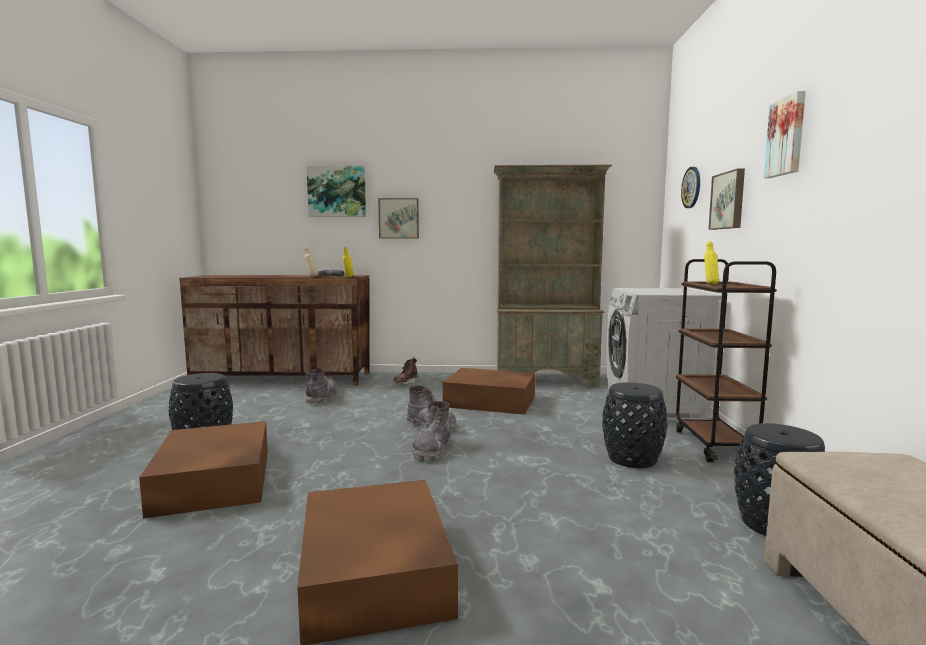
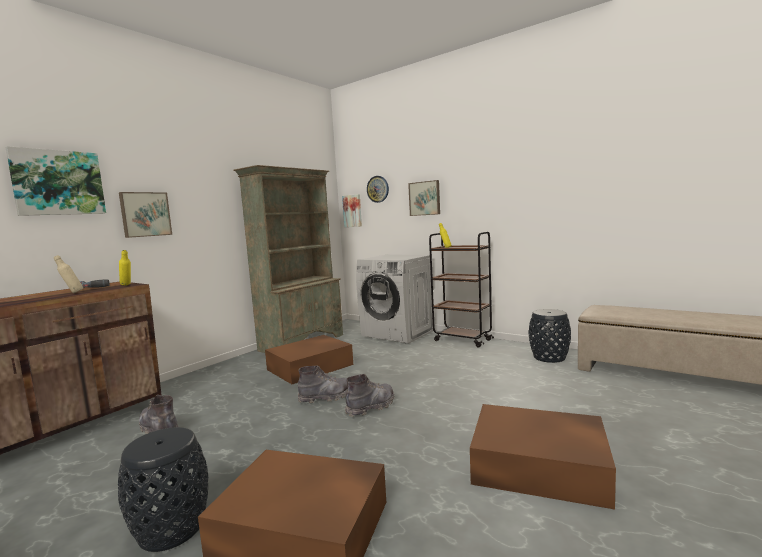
camera: 55 degrees left, 0 degrees up
(405, 383) = (203, 384): brown boot -> none
(432, 449) = (371, 407): grey boot -> grey boot turned 90 degrees counterclockwise
(632, 459) = (457, 359): black stool -> none
(787, 136) = (477, 165): picture -> picture (352, 211)

